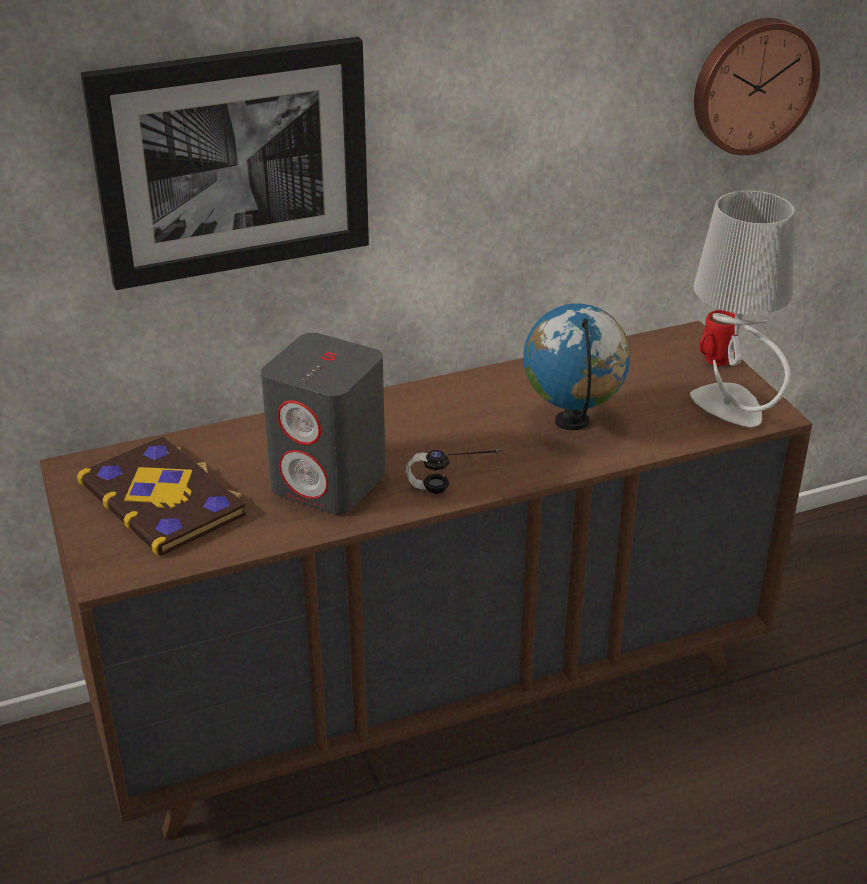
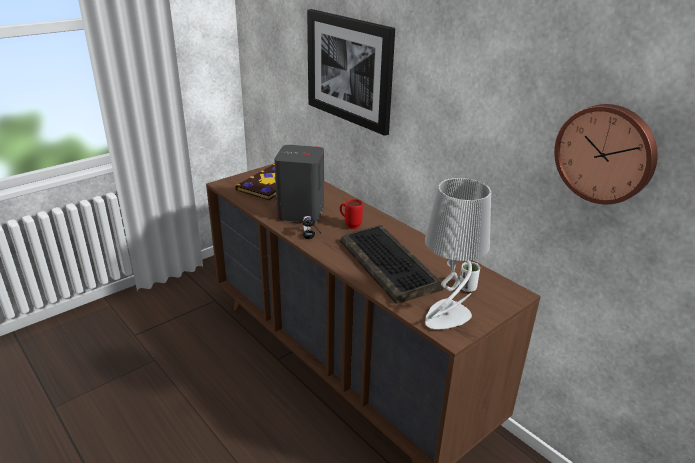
camera: 70 degrees right, 5 degrees down
(572, 422) = (390, 265): globe -> keyboard
(662, 370) = (467, 288): none -> white cup
(712, 362) = (492, 305): red mug -> red mug (350, 225)

